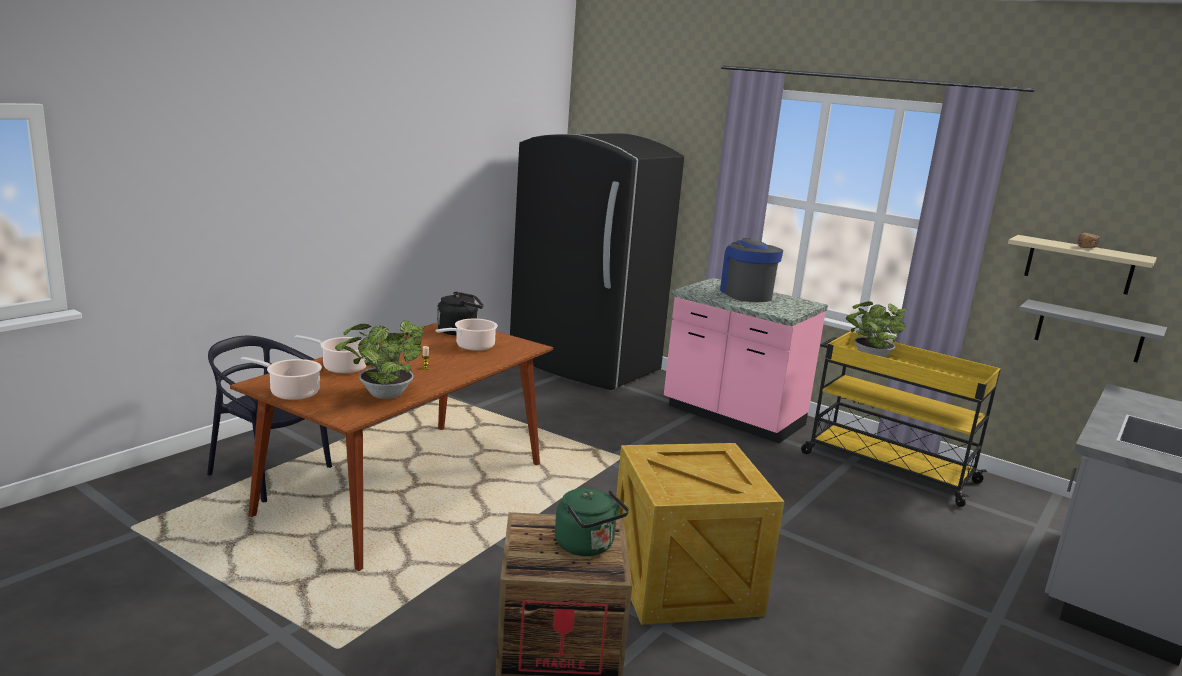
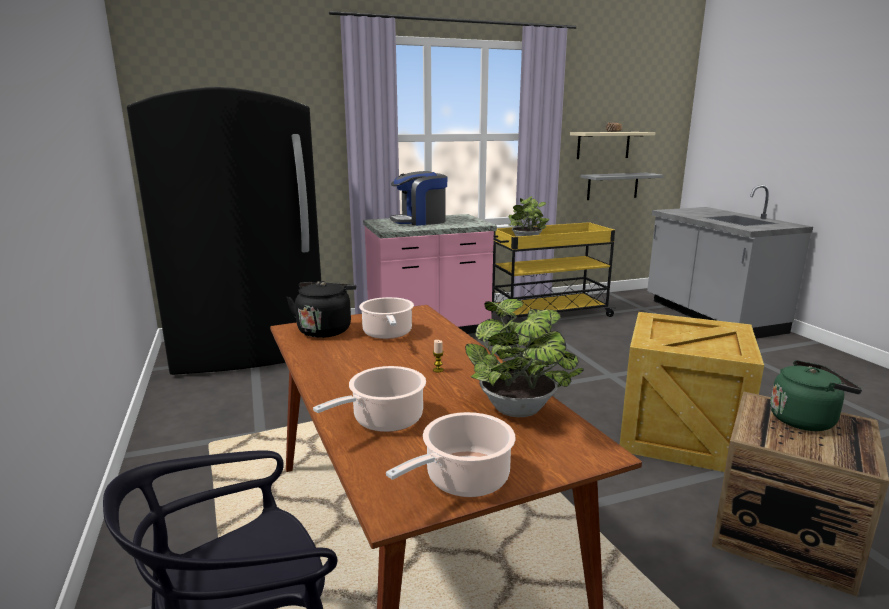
camera: 55 degrees left, 0 degrees up
(746, 294) = (420, 221): coffee machine -> coffee machine turned 45 degrees counterclockwise

